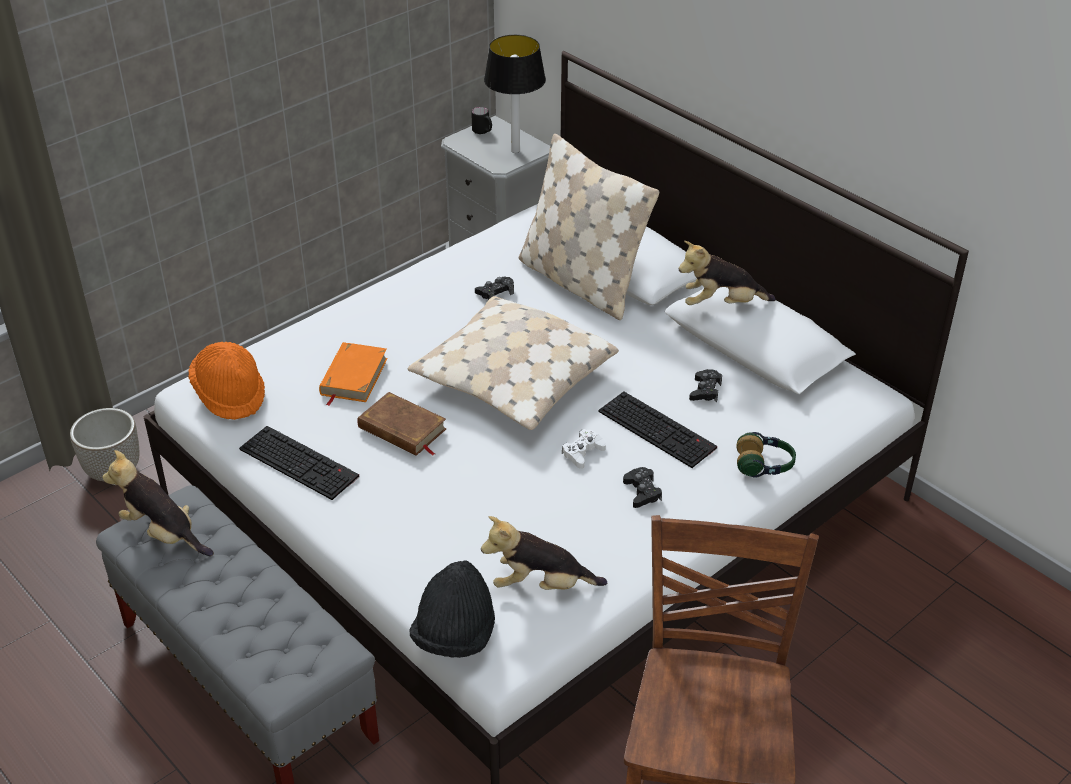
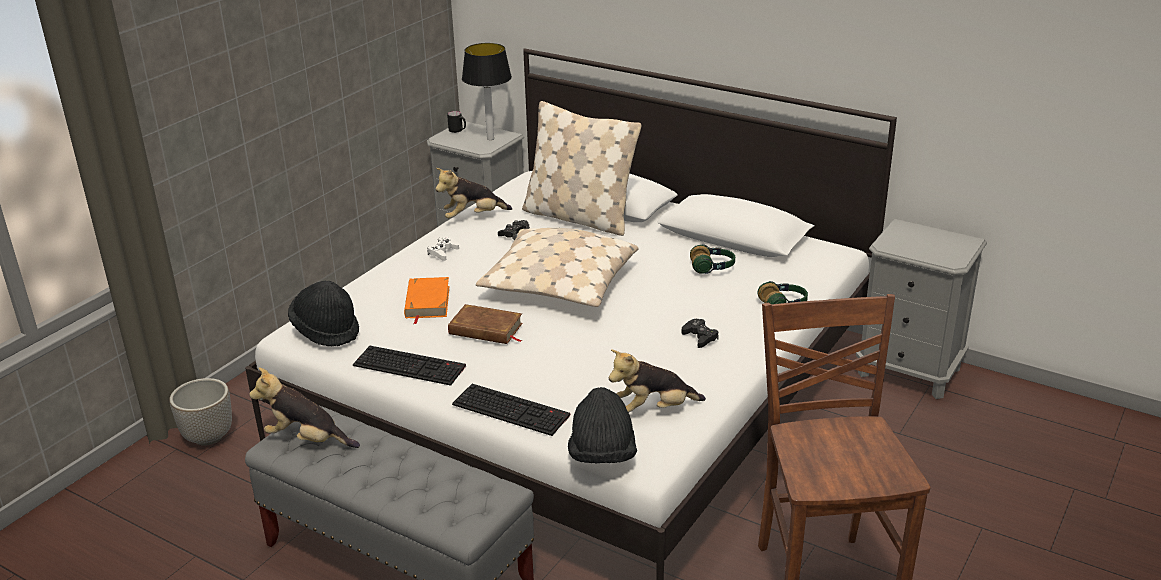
camera: 15 degrees left, 10 degrees down
(230, 394) = (326, 330): orange hat -> black hat
(583, 452) = (639, 321): white game controller -> white game controller (443, 252)
(659, 429) = (690, 297): keyboard -> keyboard (513, 409)
(705, 391) = (712, 268): black game controller -> headphones
(721, 304) = (704, 206): plush toy -> plush toy (473, 217)
(940, 555) = (909, 371): none -> grey nightstand

